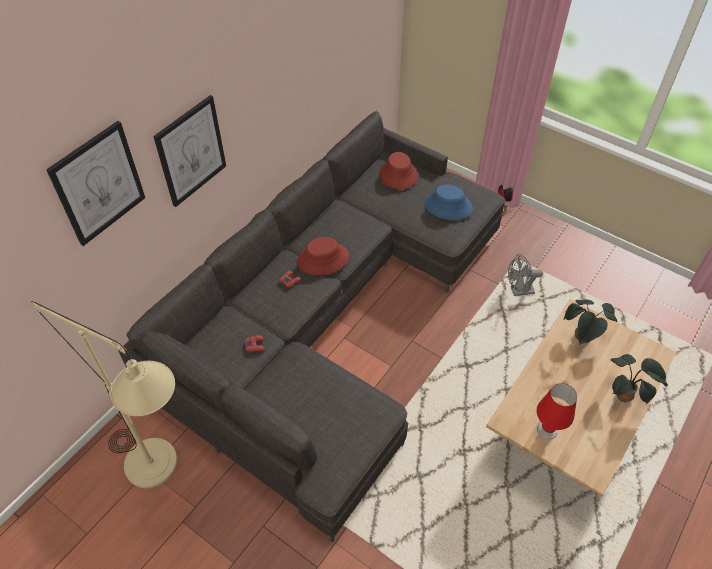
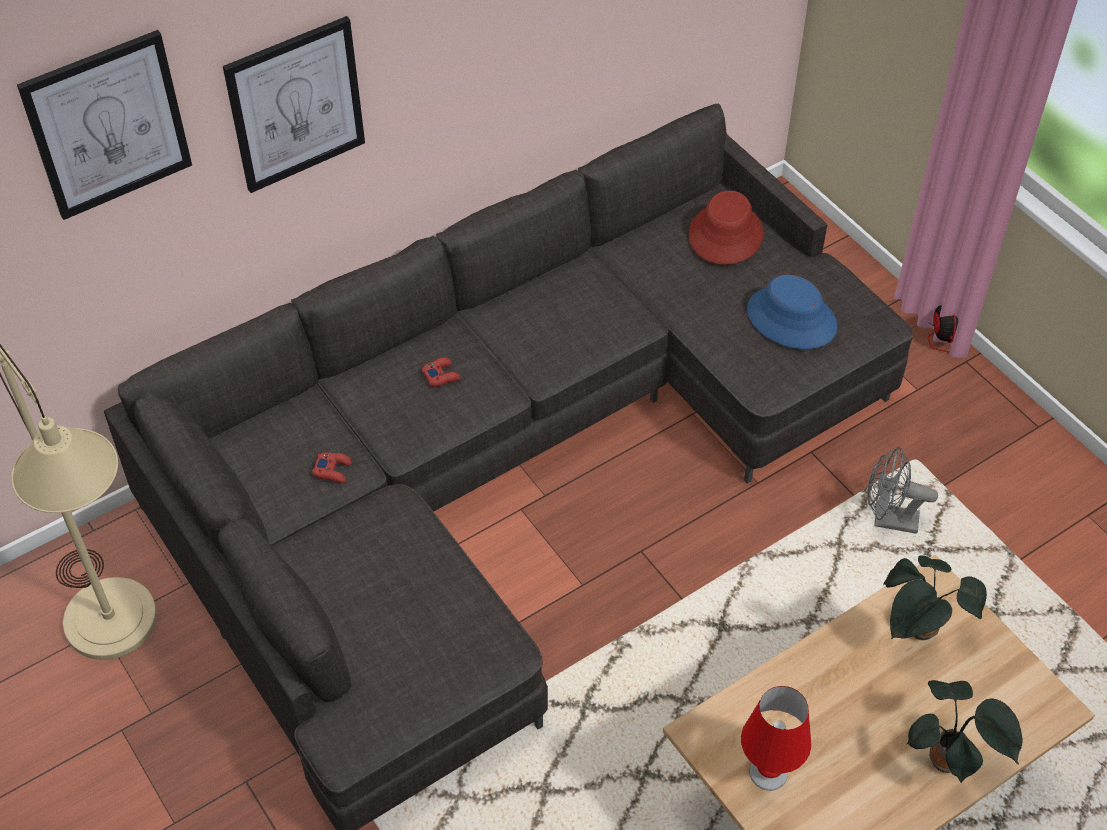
camera: 20 degrees right, 0 degrees up
(323, 259) = (515, 354): red hat -> none

